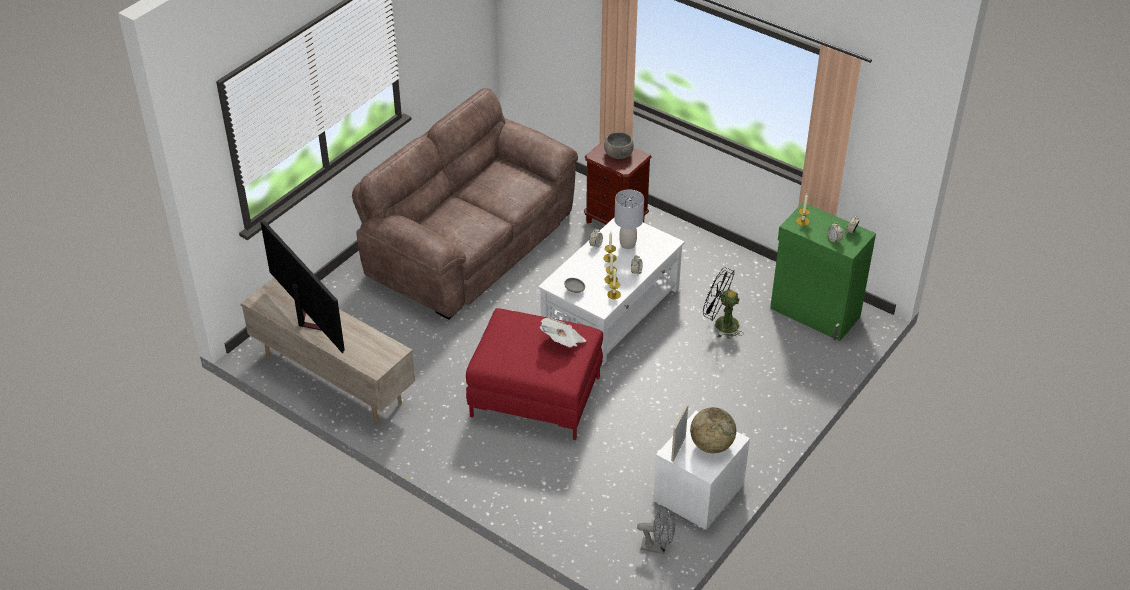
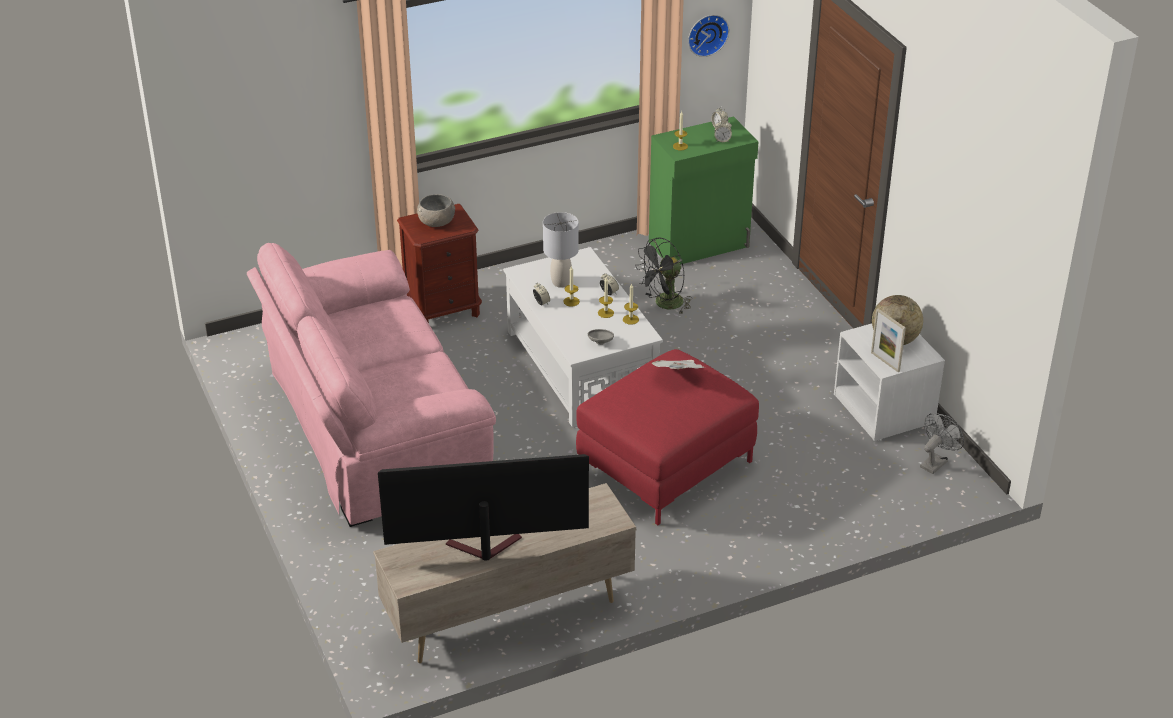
camera: 60 degrees left, 5 degrees down
(468, 244) = (373, 427): brown sofa -> pink sofa
(880, 153) = (706, 34): none -> wall clock

